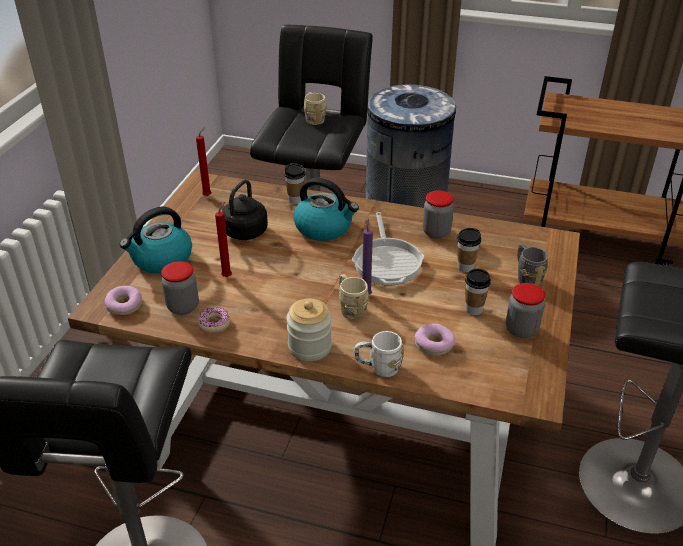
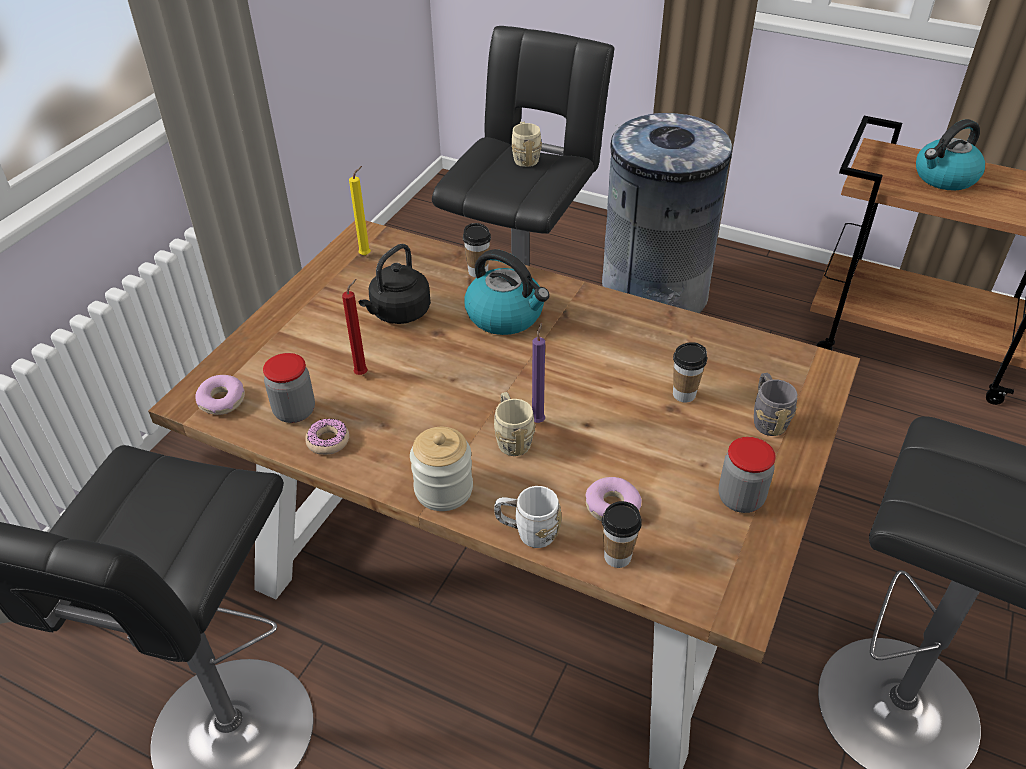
camera: 10 degrees right, 5 degrees up
(161, 259) = (284, 340): kettle -> kettle (944, 178)
(208, 195) = (367, 254): red candle -> yellow candle
(387, 262) = (578, 375): frying pan -> none
(436, 232) = (656, 337): jar -> none
(473, 309) = (680, 459): cup -> cup (617, 557)

